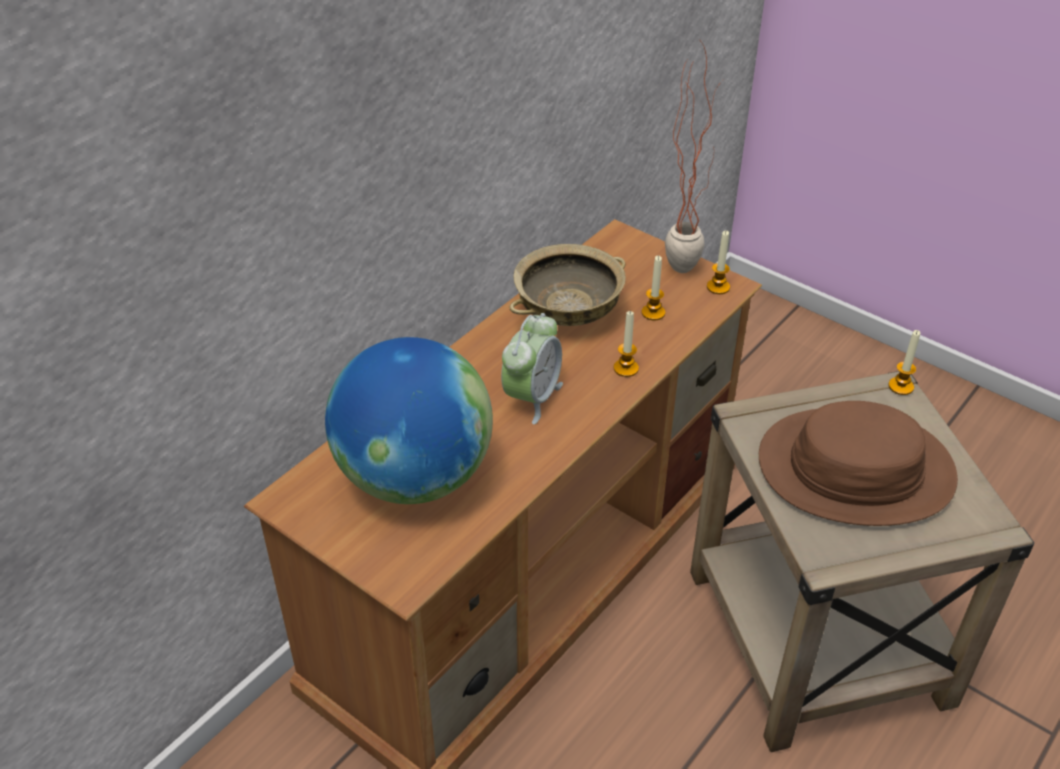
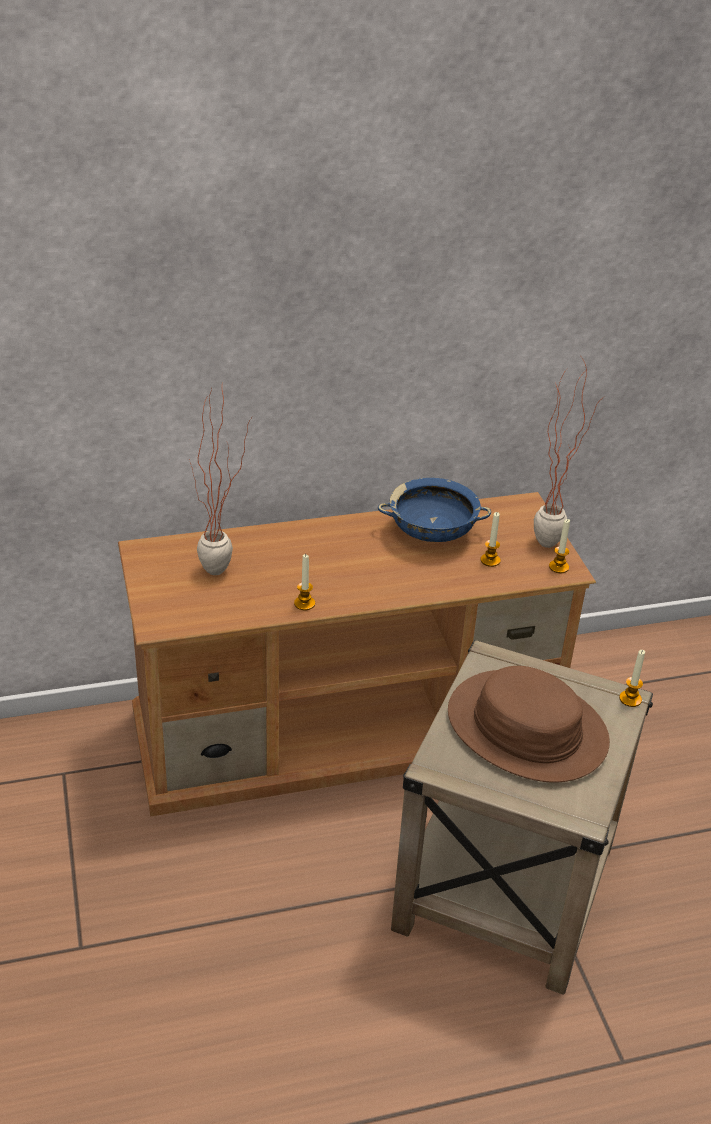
camera: 35 degrees right, 5 degrees down
(413, 476) = (224, 575): globe -> potted plant
(532, 397) = (346, 569): alarm clock -> none
(567, 312) = (431, 532): beige bowl -> blue bowl
(626, 368) = (428, 583): candle -> candle (304, 603)

